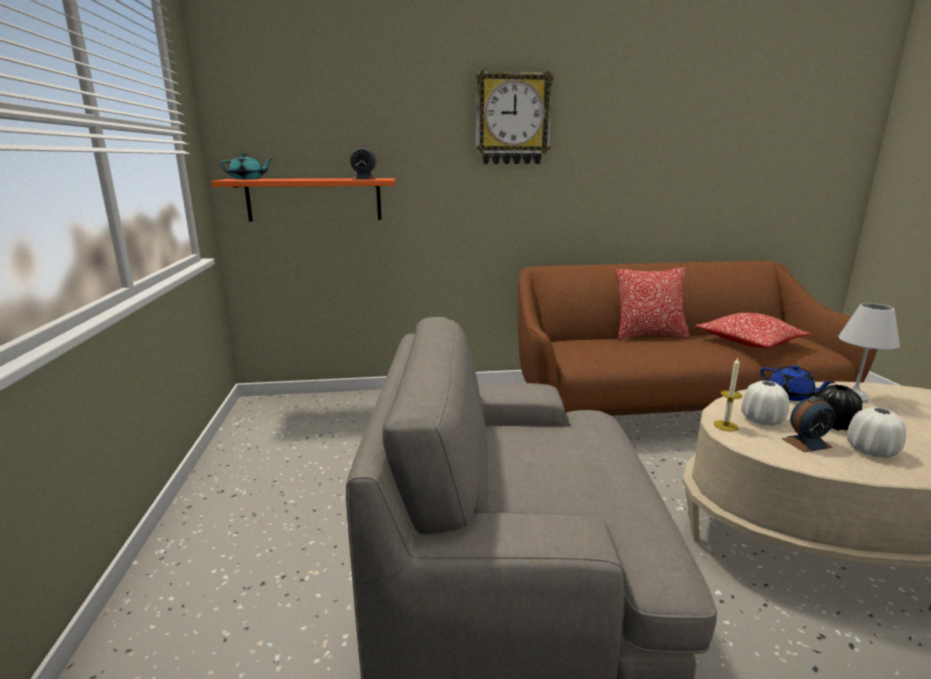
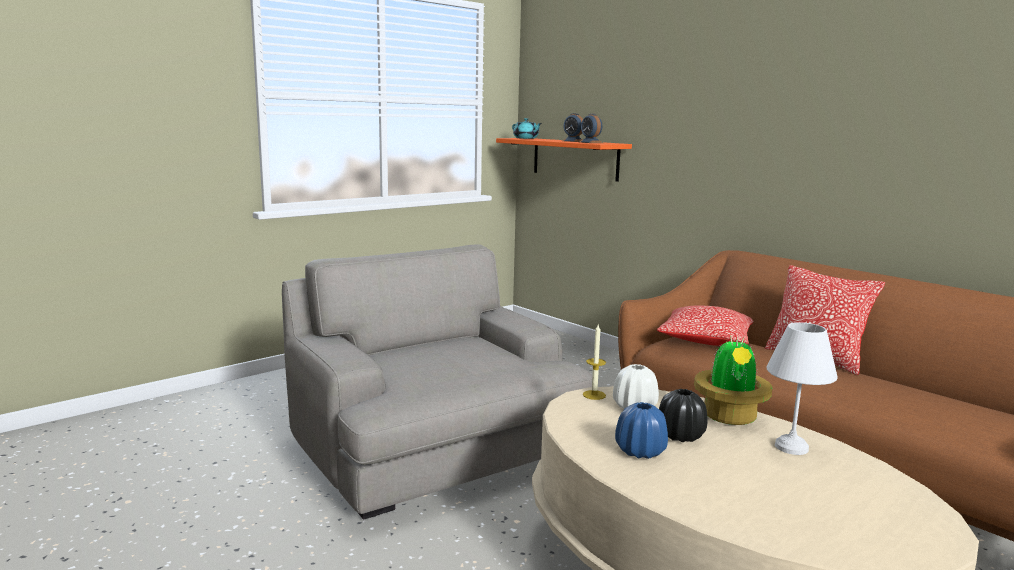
camera: 55 degrees right, 5 degrees down
(512, 119) = (739, 88): wall clock -> none
(749, 343) = (916, 403): pillow -> pillow (706, 340)
(790, 396) = (729, 417): blue teapot -> potted plant
(806, 443) = (610, 425): alarm clock -> alarm clock (573, 141)
(871, 450) = (640, 452): white vase -> blue vase

